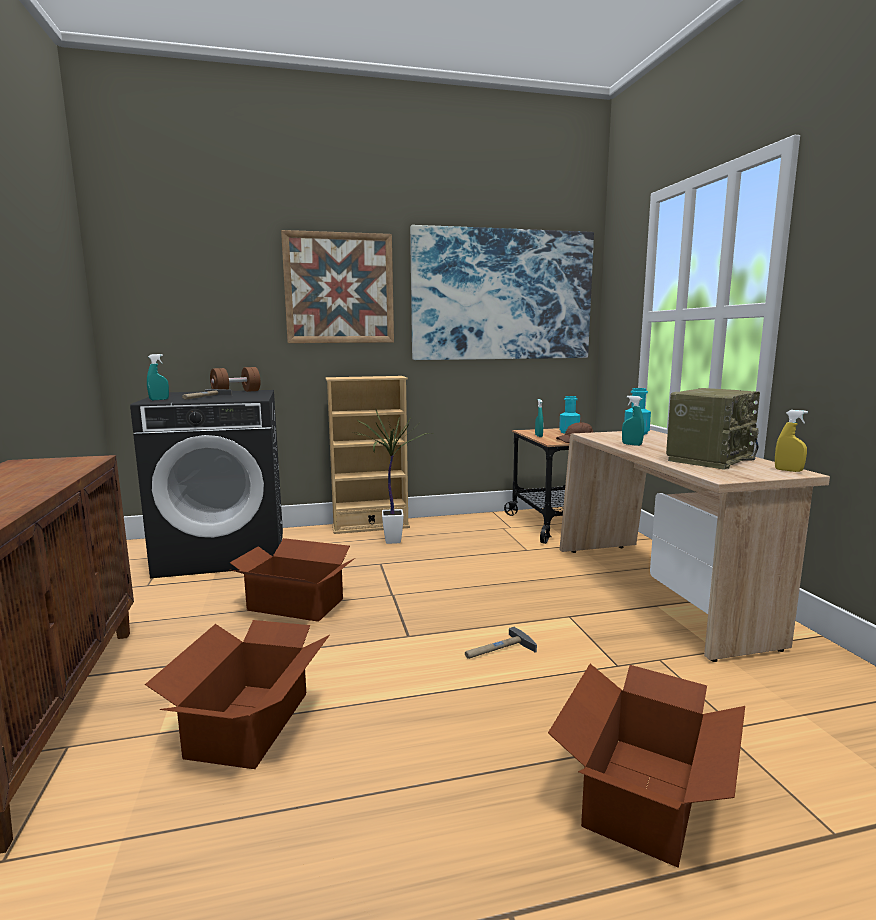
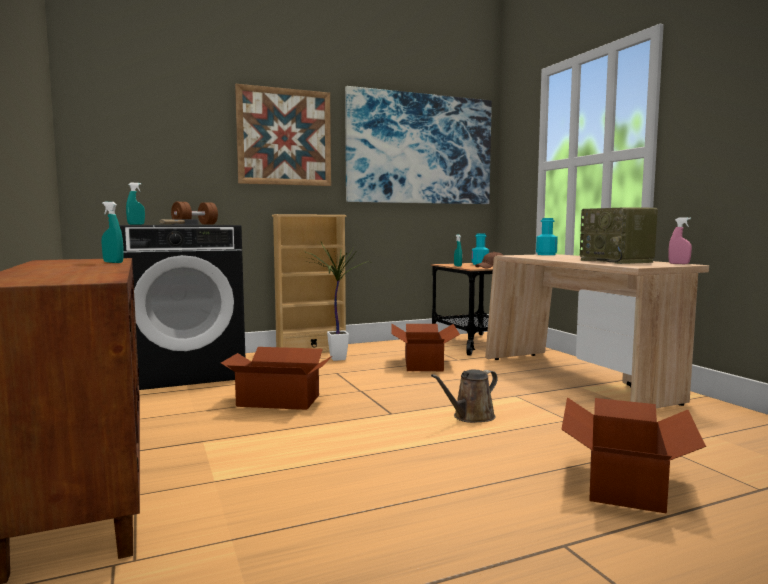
camera: 10 degrees left, 5 degrees down
(251, 723) = (293, 470): cardboard box -> cardboard box (424, 364)
(498, 650) = (471, 417): hammer -> brown watering can
(631, 444) = (551, 258): turquoise spray bottle -> turquoise spray bottle (113, 262)
(709, 459) = (617, 261): radio -> radio turned 120 degrees clockwise
(788, 470) = (679, 263): yellow spray bottle -> pink spray bottle

